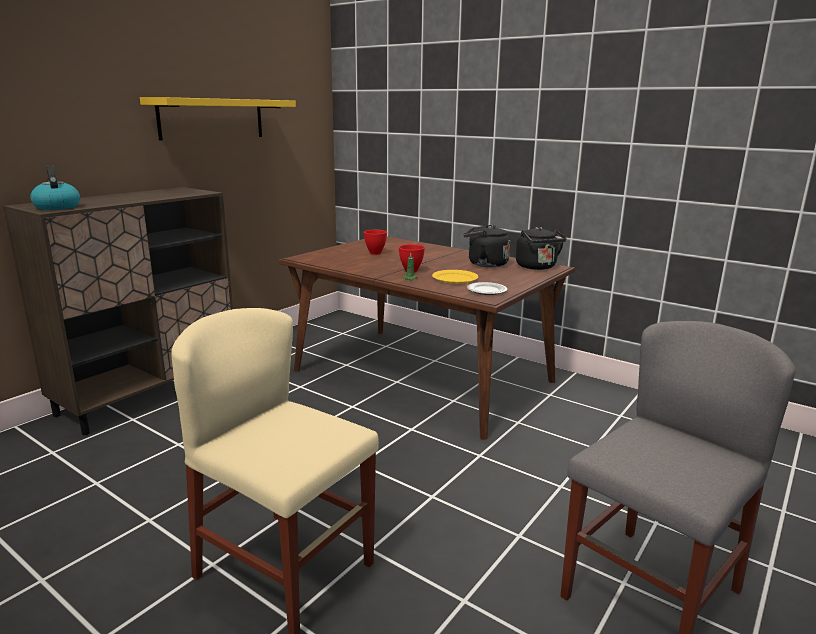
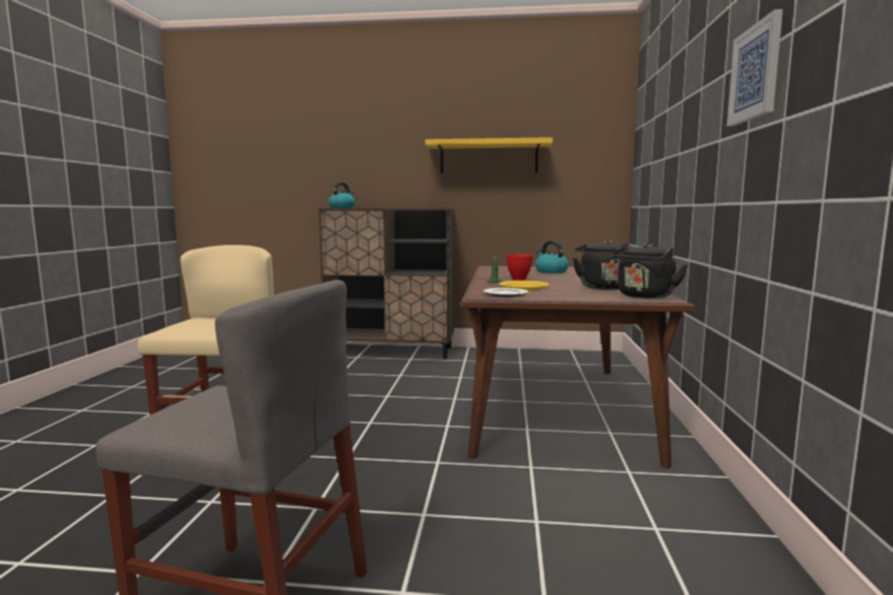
camera: 60 degrees right, 10 degrees down
(375, 253) = (550, 272): red bowl -> kettle
(595, 103) = (755, 73): none -> picture

